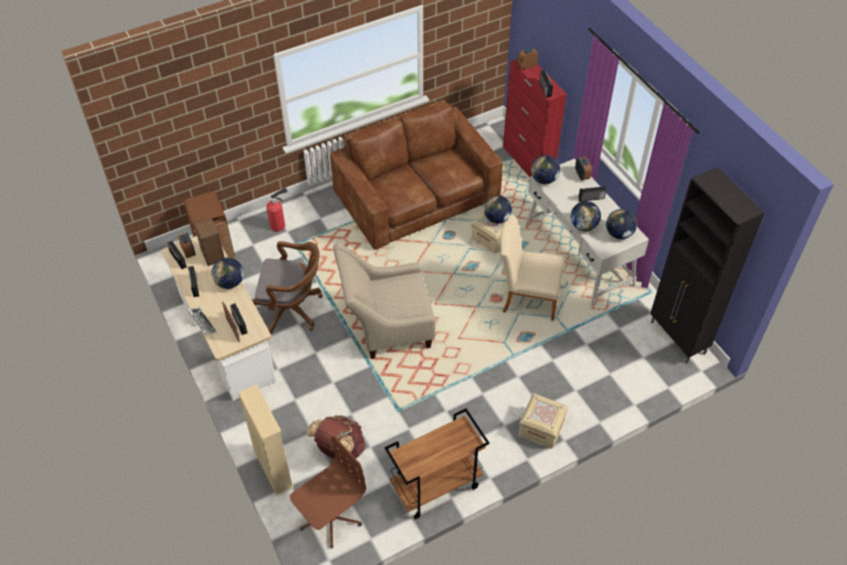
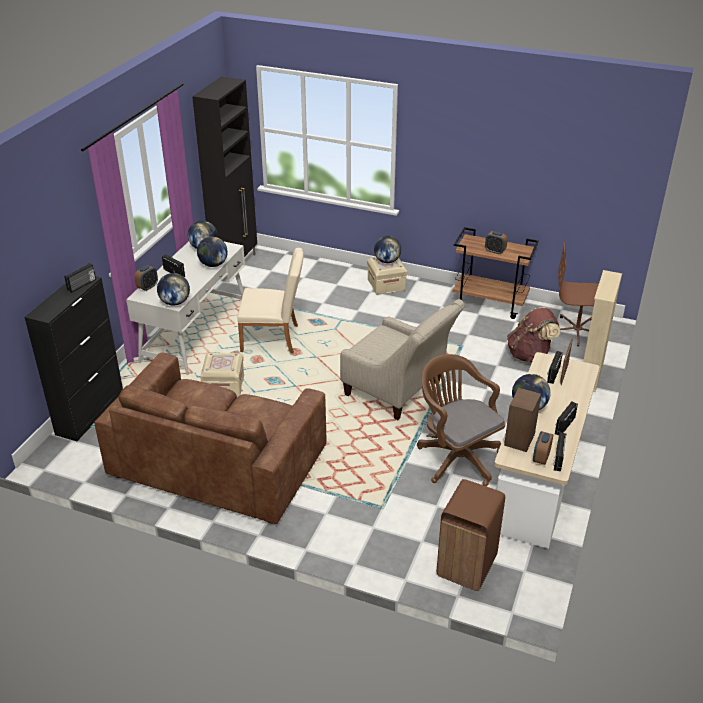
camera: 130 degrees left, 15 degrees down
(202, 322) = (586, 395): keyboard -> none
(279, 225) = (372, 539): fire extinguisher -> none
(497, 218) = (218, 361): globe -> globe (387, 261)
(526, 66) = (49, 309): alarm clock -> alarm clock (495, 251)
(526, 297) = (274, 339): beige chair -> beige chair turned 60 degrees counterclockwise
(528, 163) = (90, 412): red cabinet -> black cabinet

